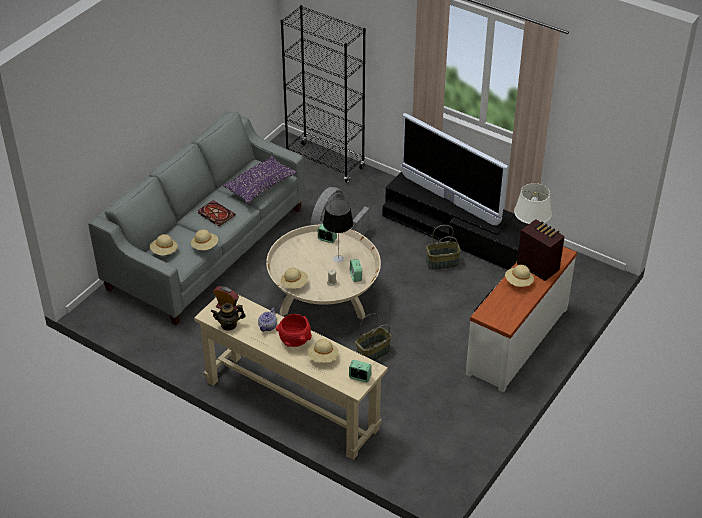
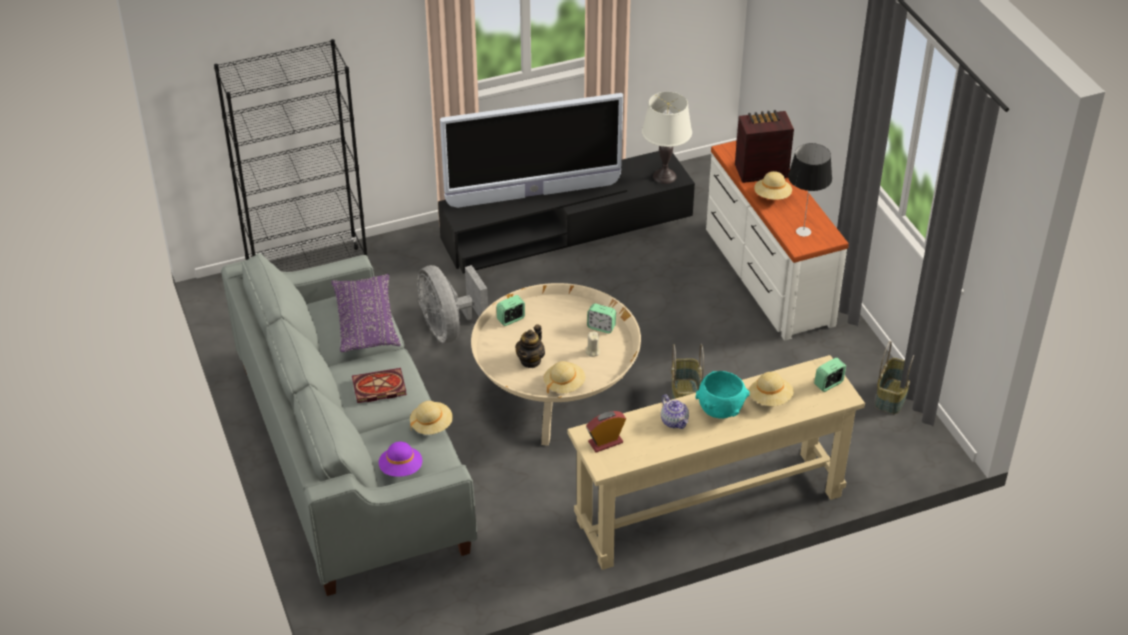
camera: 55 degrees left, 0 degrees up
(164, 251) = (401, 469): beige hat -> purple hat
(229, 325) = (640, 455): teapot -> teapot (530, 360)
(294, 341) = (720, 410): red bowl -> turquoise bowl
(338, 259) = (555, 327): table lamp -> table lamp (803, 232)
(442, 263) = (591, 268): basket -> basket (893, 397)

